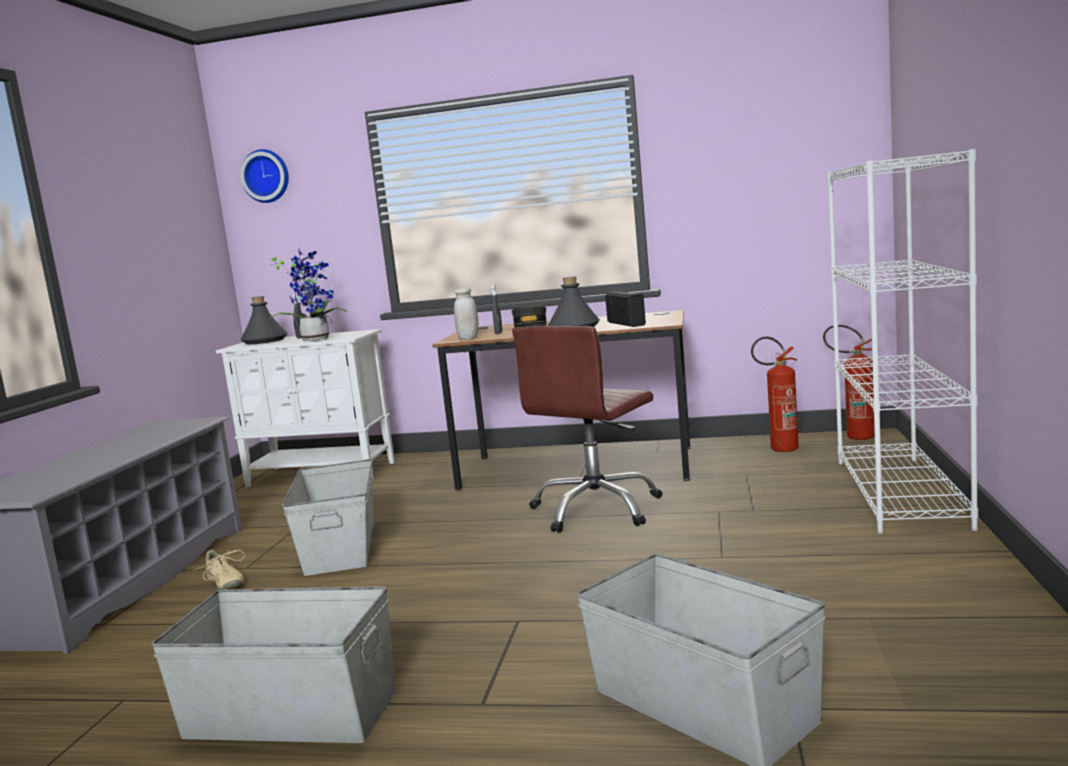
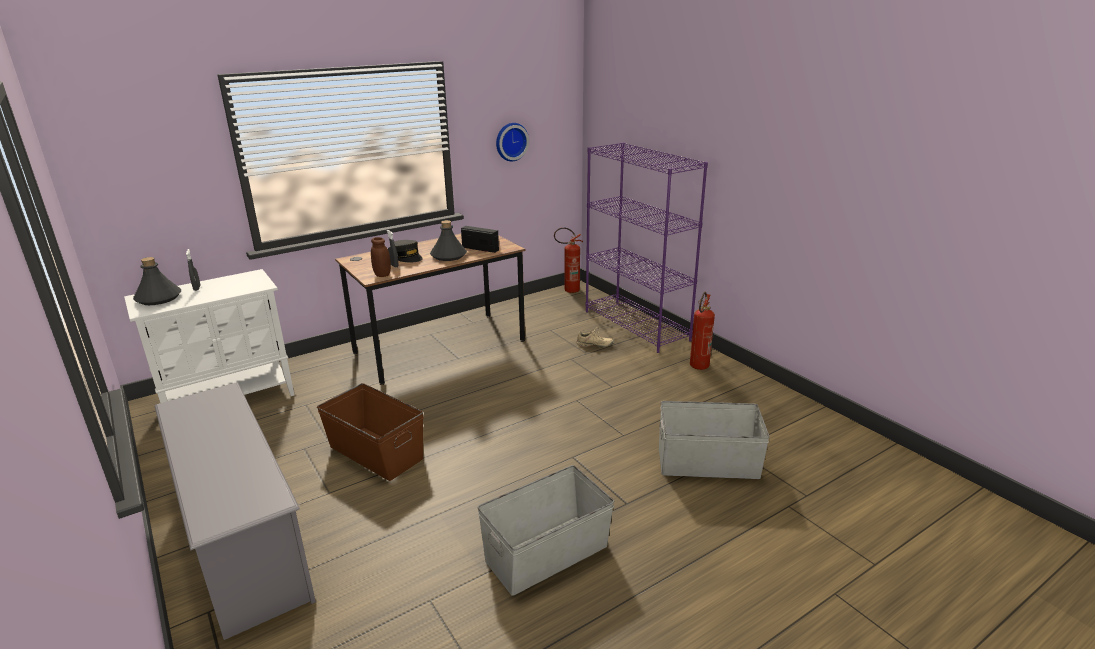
camera: 45 degrees left, 15 degrees up
(224, 583) = (335, 508): beige shoe -> beige shoe (594, 345)
(266, 176) = (107, 133): wall clock -> wall clock (510, 141)
(316, 339) = (226, 290): potted plant -> none
(341, 546) = (376, 452): grey storage box -> brown storage box
(468, 338) = (382, 274): white jar -> brown jar
(596, 509) = (503, 375): brown office chair -> none
(778, 450) = (542, 307): fire extinguisher -> fire extinguisher (698, 367)
(900, 493) = (637, 326): white bookcase -> purple bookcase

